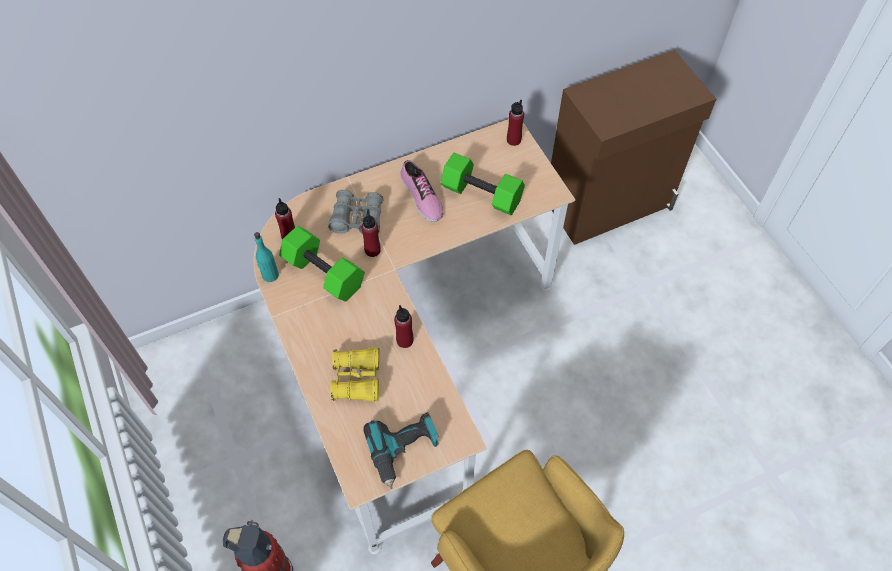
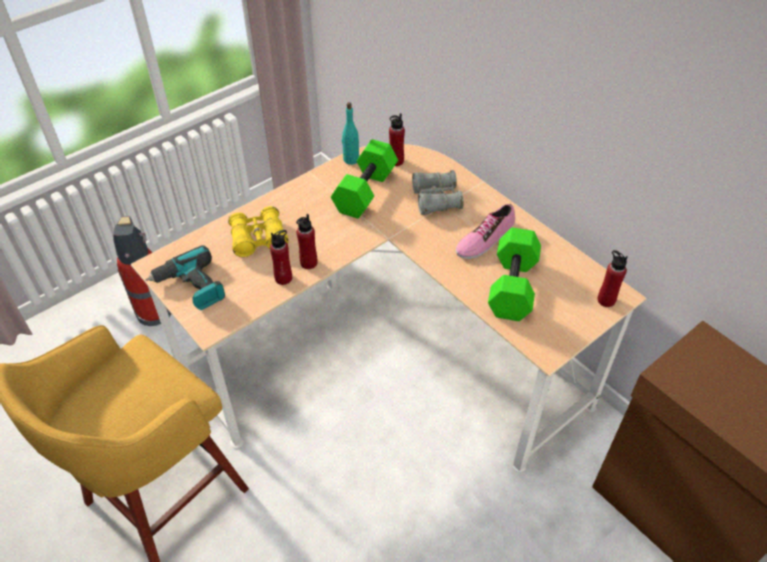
camera: 75 degrees right, 10 degrees down
(372, 250) = (404, 217): red bottle -> red bottle (283, 278)

